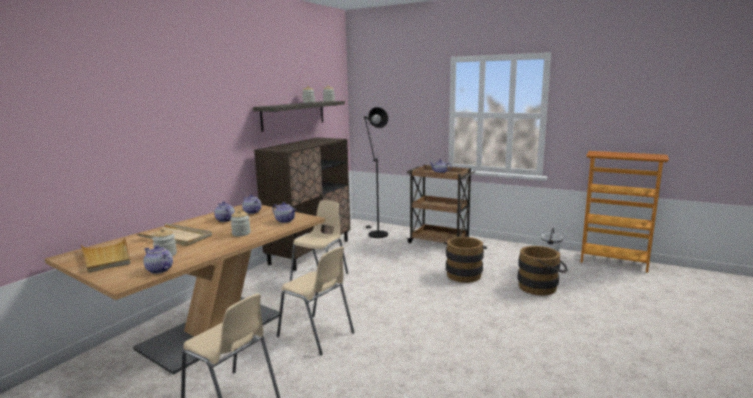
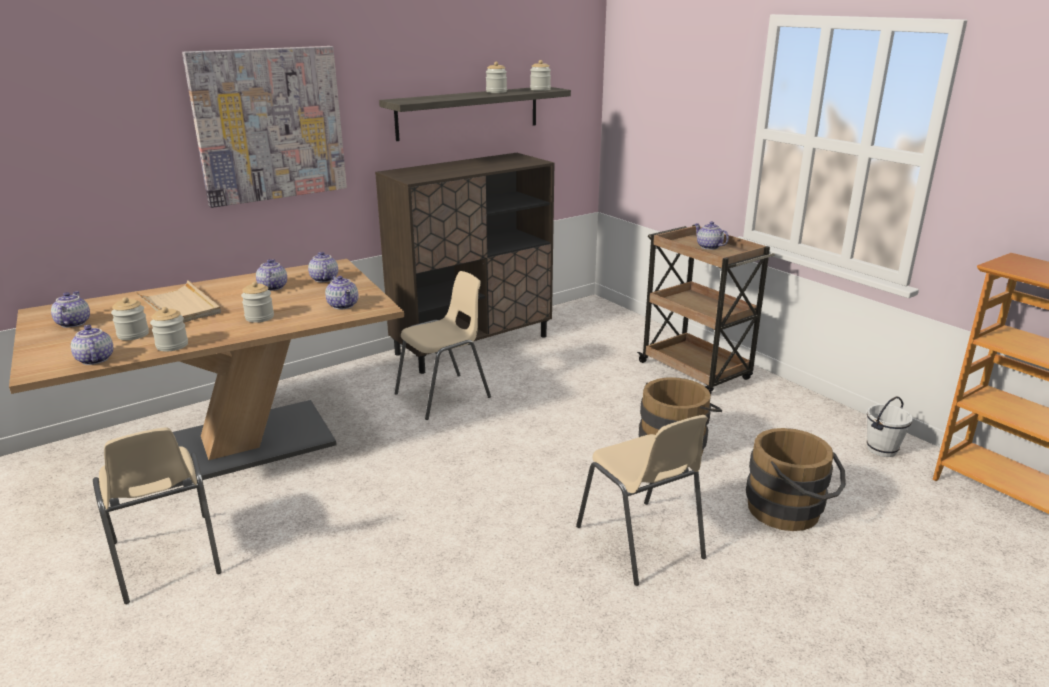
camera: 25 degrees right, 10 degrees up
(106, 257) = (73, 323): beige tray -> teapot
(198, 121) = (269, 125): none -> picture
(204, 254) = (172, 345): none -> jar
(316, 335) = (351, 491): beige chair -> beige chair (640, 543)
(375, 233) = (603, 332): black floor lamp -> none

